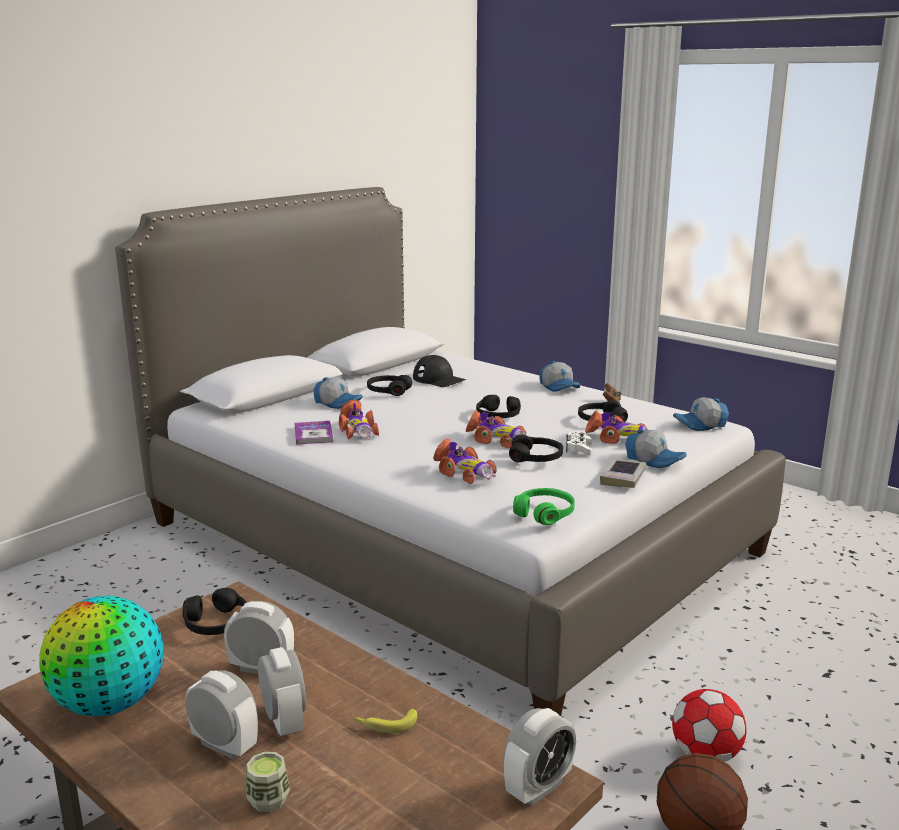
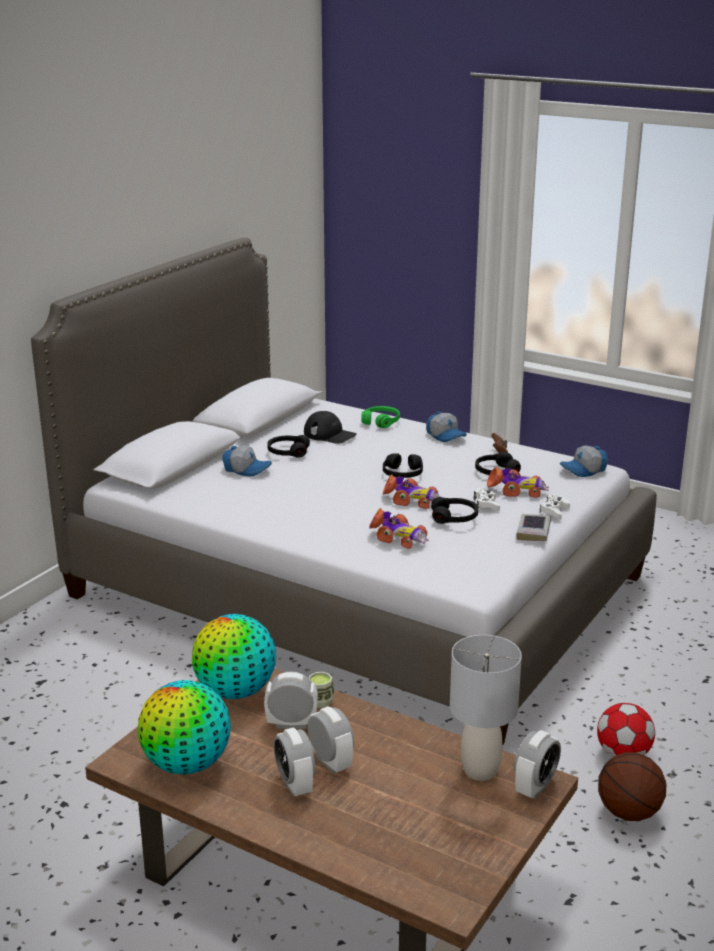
camera: 10 degrees left, 5 degrees up
(217, 624) = (235, 691): black headphones -> globe
(224, 746) = (295, 784): alarm clock -> alarm clock turned 135 degrees counterclockwise
(268, 800) = (347, 817): cup -> cup (320, 702)
(313, 434) = (242, 507): book -> none
(358, 430) = (281, 500): toy car -> none
(385, 724) = (408, 756): banana -> none
(472, 756) = (480, 771): none -> grey table lamp
(544, 513) = (480, 572): green headphones -> green headphones (381, 422)
(654, 460) = (554, 511): cap -> white game controller

